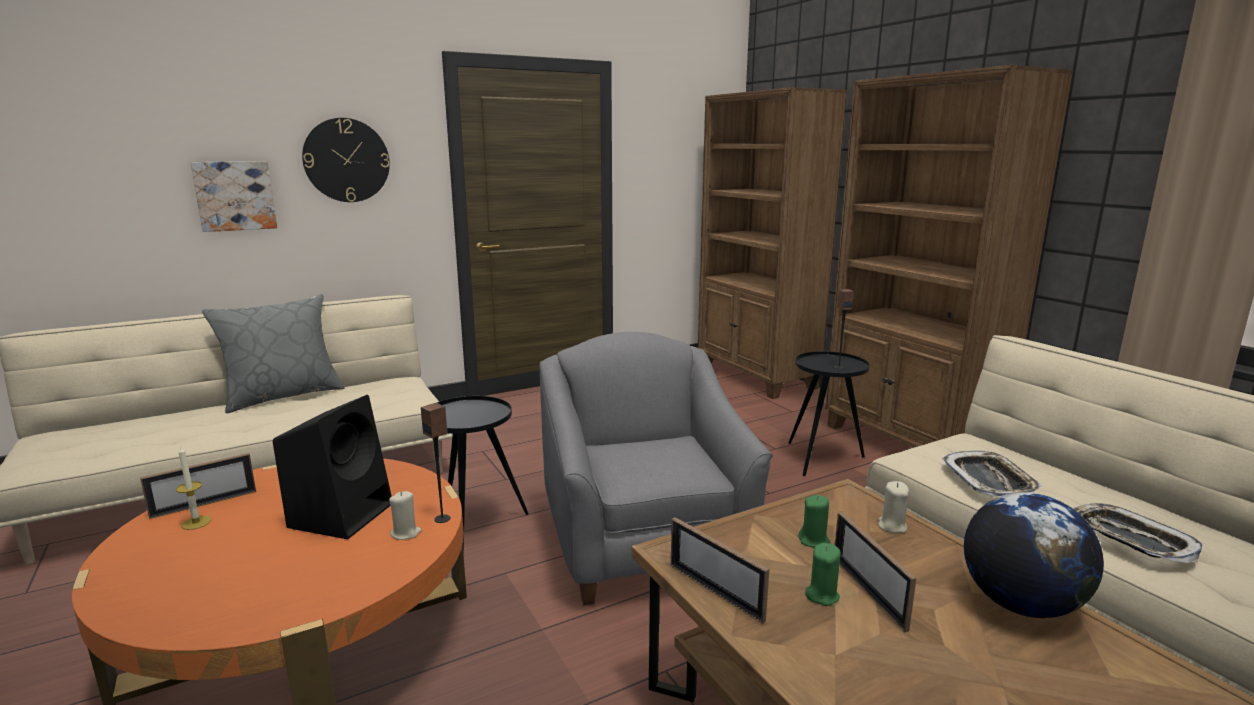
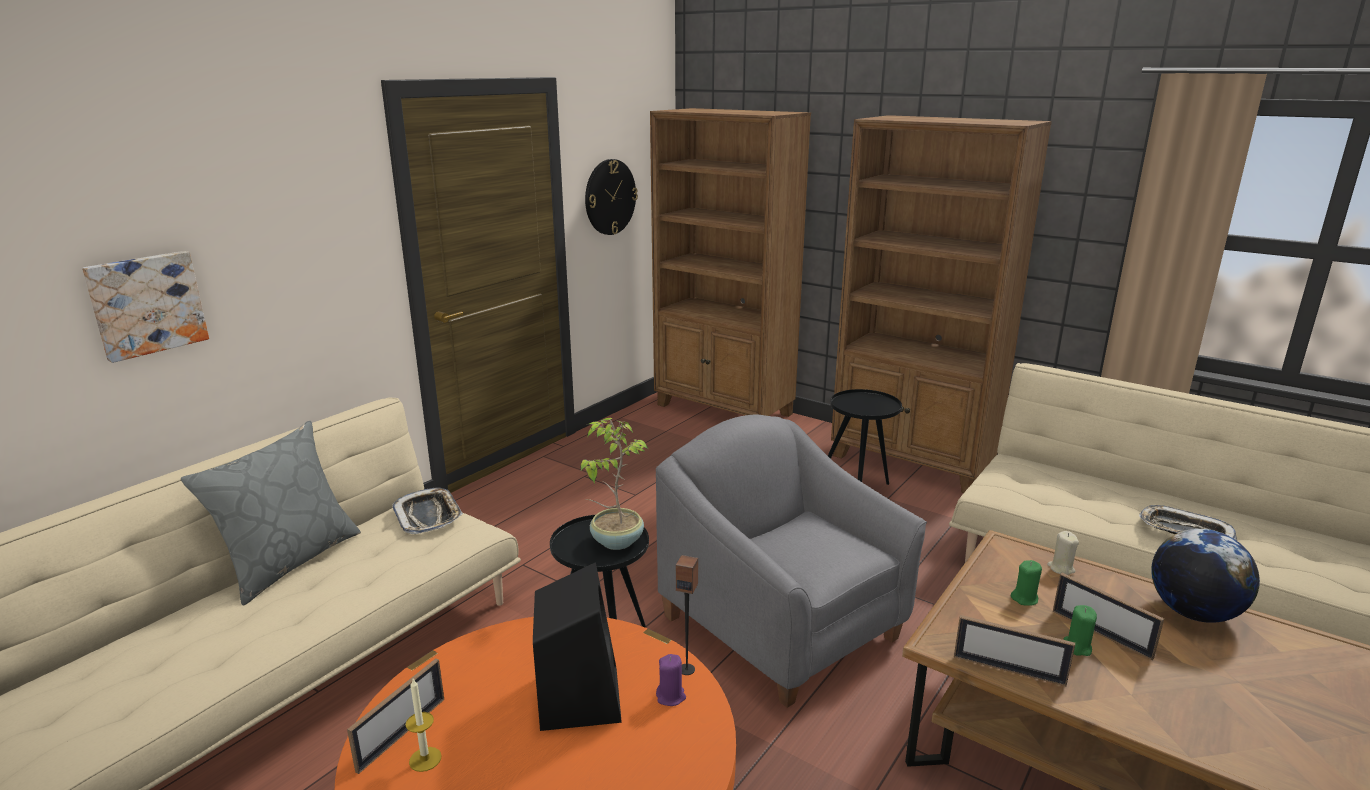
camera: 25 degrees left, 5 degrees up
(346, 160) = (283, 234): wall clock -> wall clock (610, 197)
(406, 533) = (671, 696): beige candle -> purple candle
(479, 416) = (615, 541): none -> potted plant
(838, 367) = (875, 407): speaker -> none
(989, 480) = (1061, 500): tray -> tray (428, 516)

